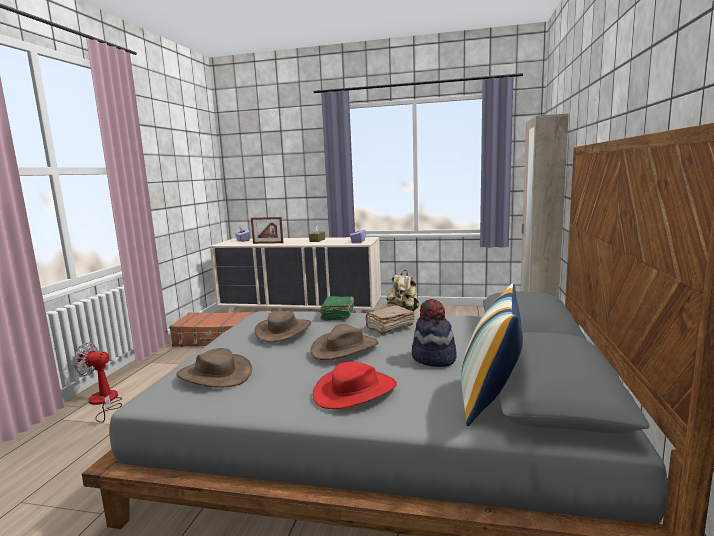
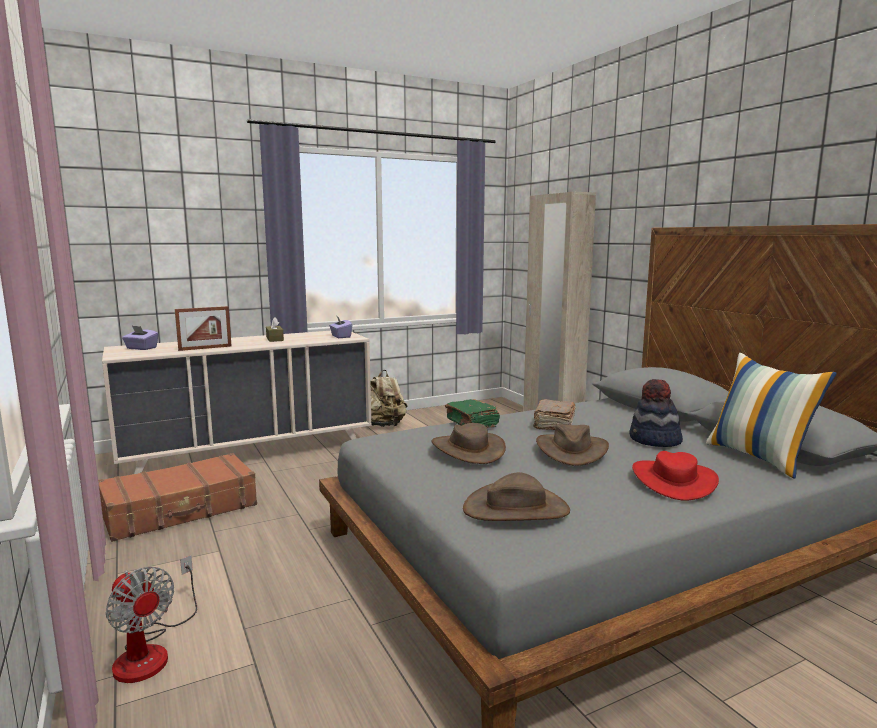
camera: 40 degrees left, 0 degrees up
(104, 402) = (151, 651): fan -> fan turned 105 degrees counterclockwise

